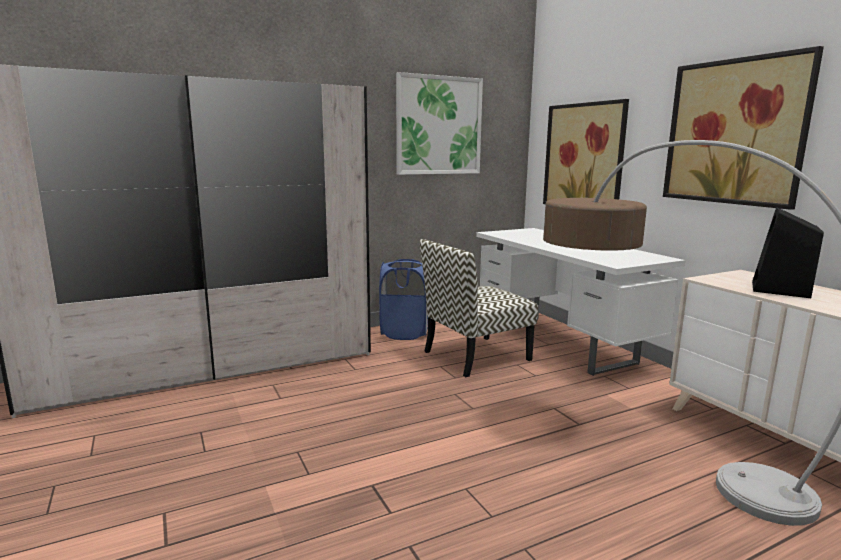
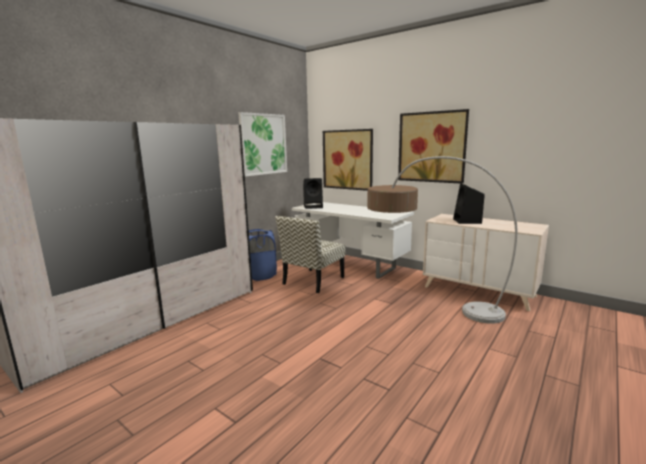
camera: 25 degrees left, 0 degrees up
(512, 234) = (313, 206): none -> black speaker

